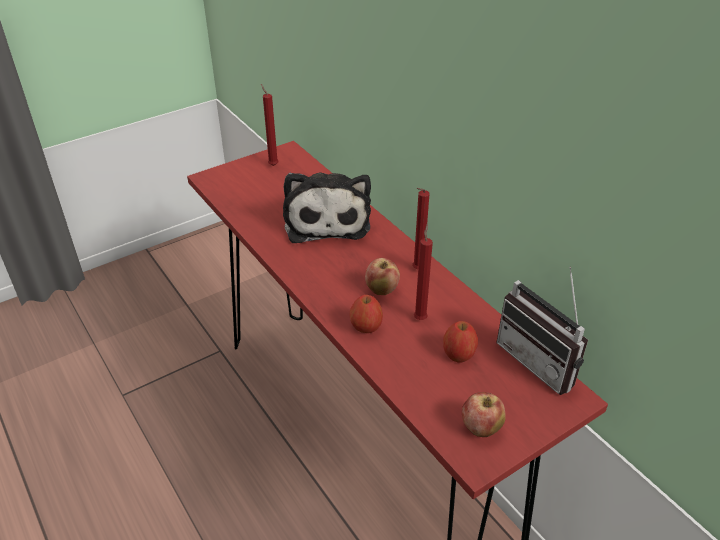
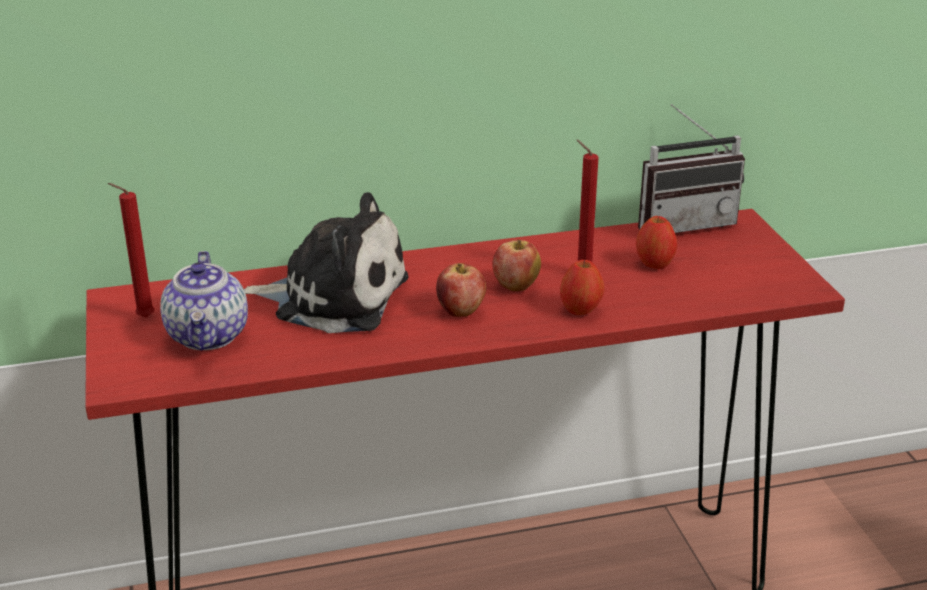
camera: 70 degrees left, 10 degrees down
(264, 190) = (209, 336): none -> teapot
(416, 270) = (492, 256): red candle -> none
(480, 428) = (765, 276): apple -> apple (460, 312)

